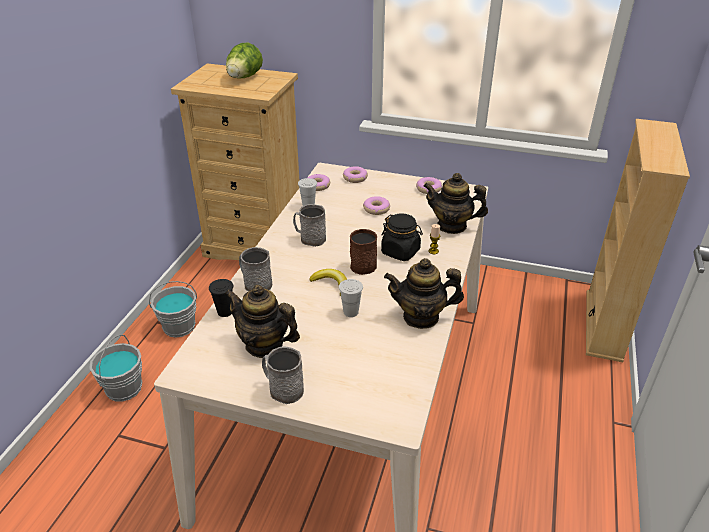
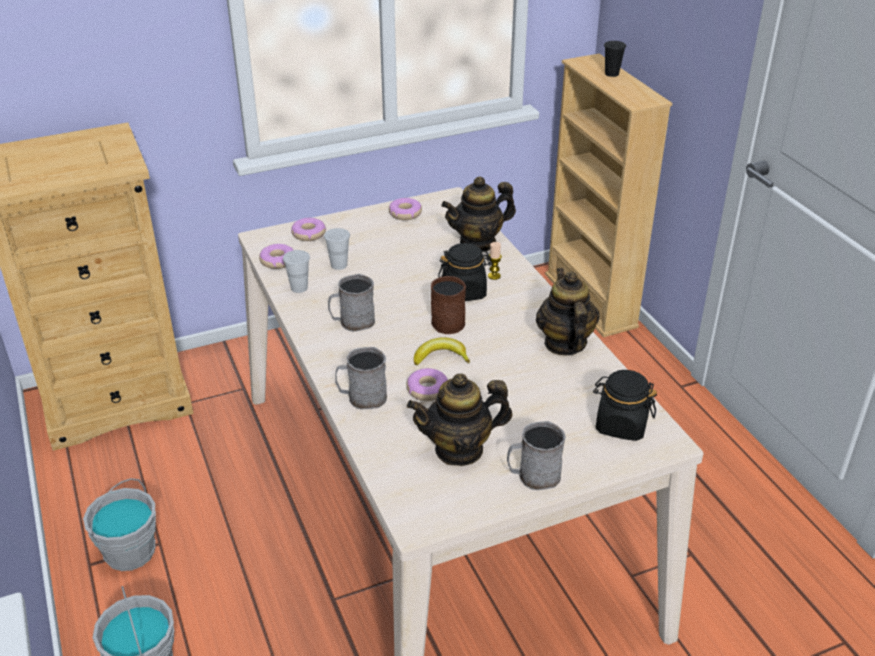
camera: 40 degrees left, 0 degrees up
(225, 312) = (371, 442): black cup -> black cup (611, 74)
(244, 78) = (62, 152): lettuce -> none
(351, 312) = (497, 373): white cup -> white cup (339, 265)
(376, 209) = (380, 258): donut -> donut (427, 390)
(384, 392) = (621, 425): none -> black jar
(421, 317) = (564, 343): teapot -> teapot turned 120 degrees clockwise

